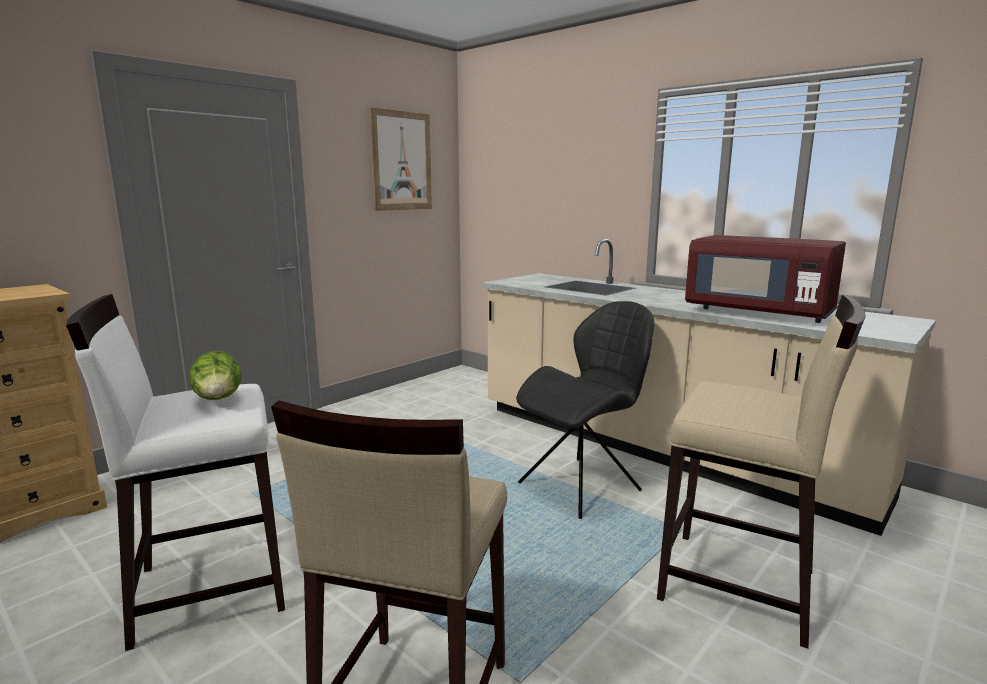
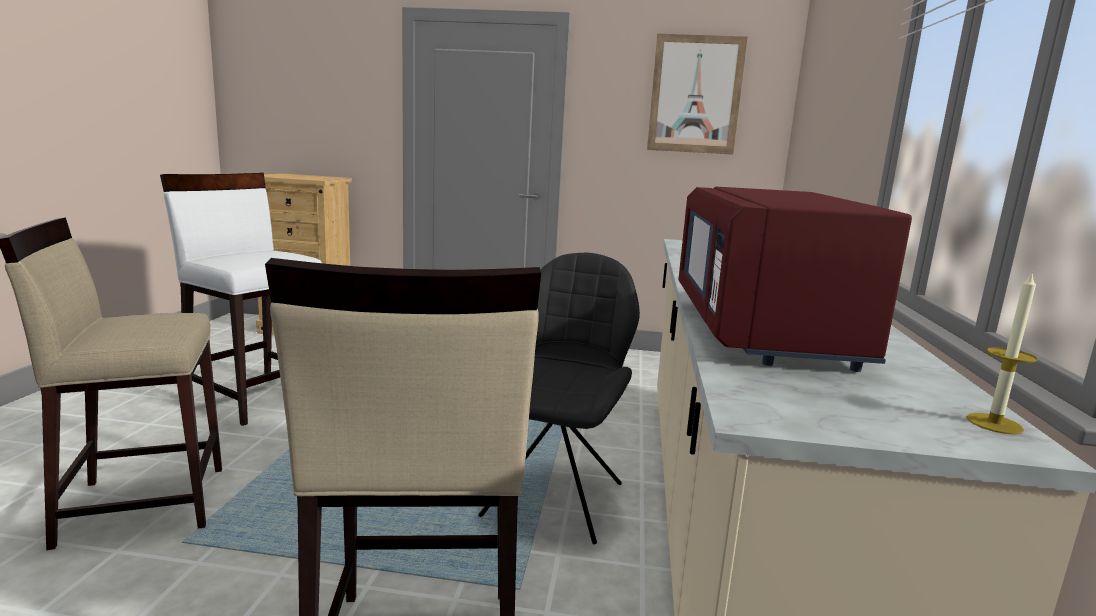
camera: 55 degrees right, 0 degrees up
(219, 400) = (260, 256): lettuce -> none
(582, 485) = (556, 497): black chair -> black chair turned 90 degrees counterclockwise
(891, 317) = (994, 423): none -> candle

